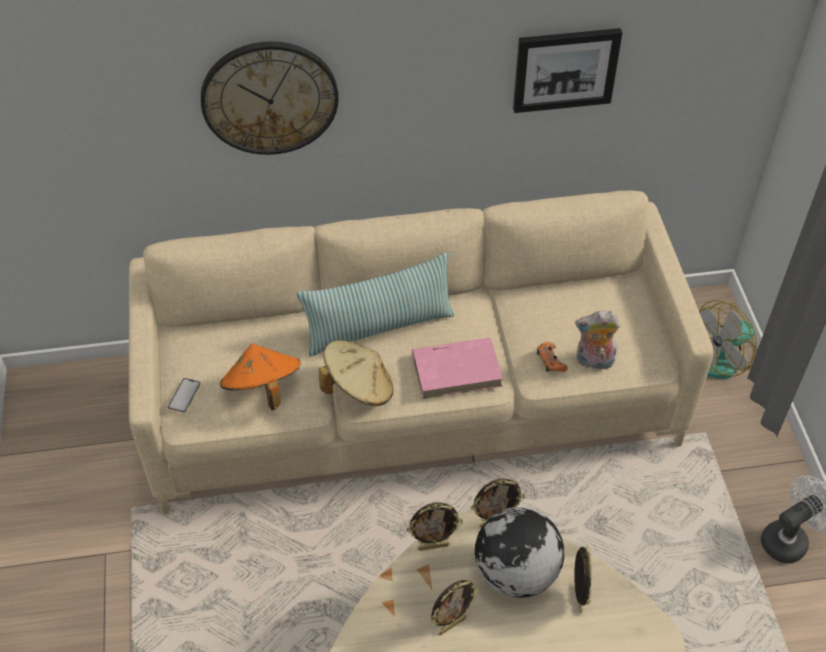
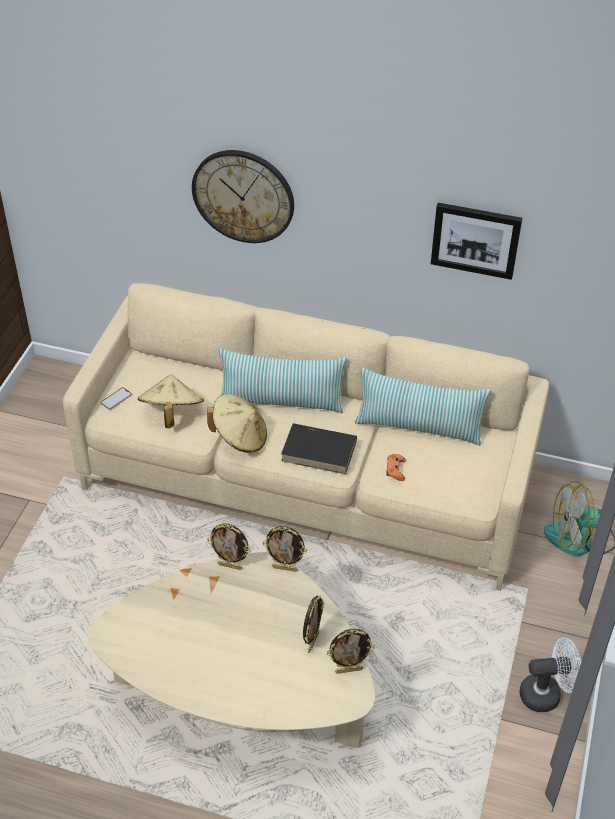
camera: 25 degrees right, 5 degrees down
(262, 389) = (171, 414): orange hat -> beige hat
(451, 625) = (209, 622): picture frame -> picture frame (349, 670)
(457, 370) = (320, 451): pink book -> black book
(515, 572) = (278, 607): globe -> none
(544, 302) = (419, 427): none -> pillow
(593, 362) = (429, 483): plush toy -> none

